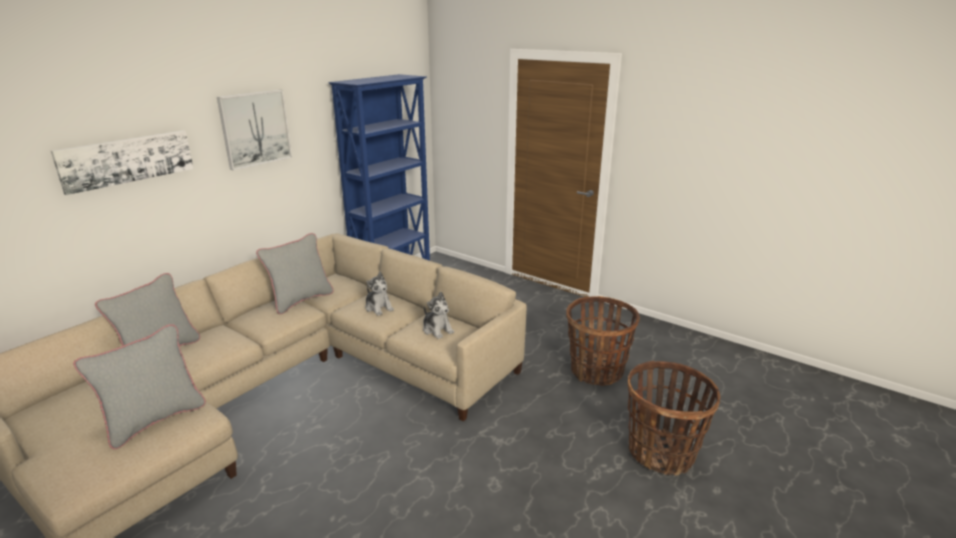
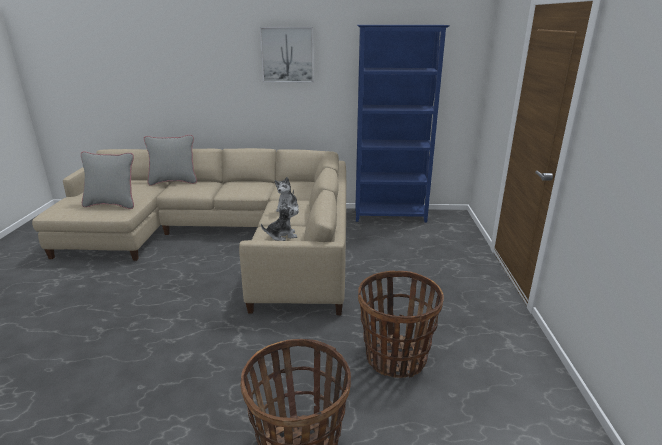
camera: 55 degrees right, 0 degrees up
(127, 160) = (196, 61): picture -> none
(301, 300) = (268, 186): grey pillow -> none
(437, 330) = (282, 235): plush toy -> plush toy turned 120 degrees counterclockwise

